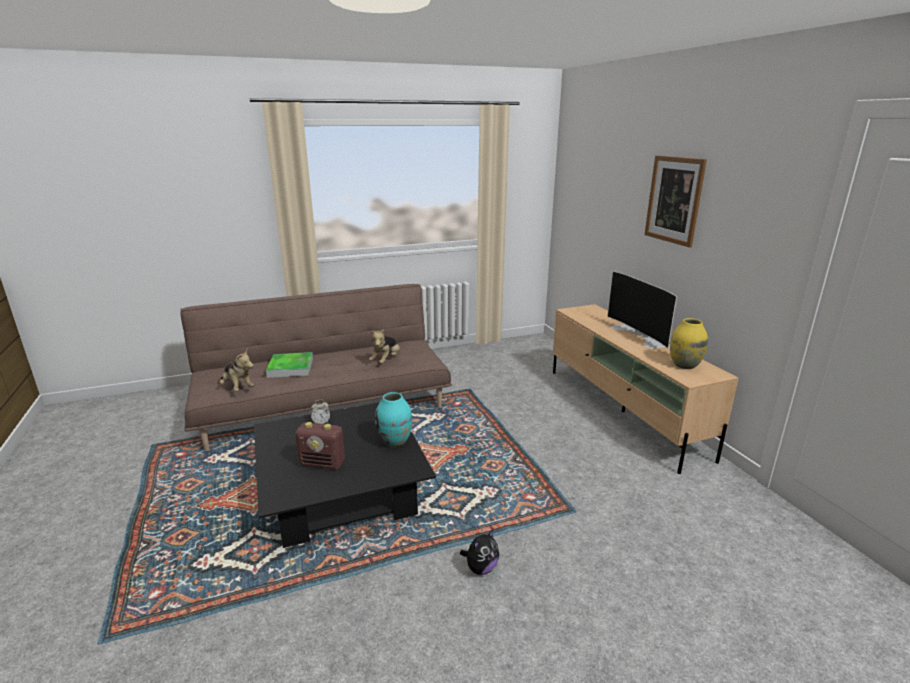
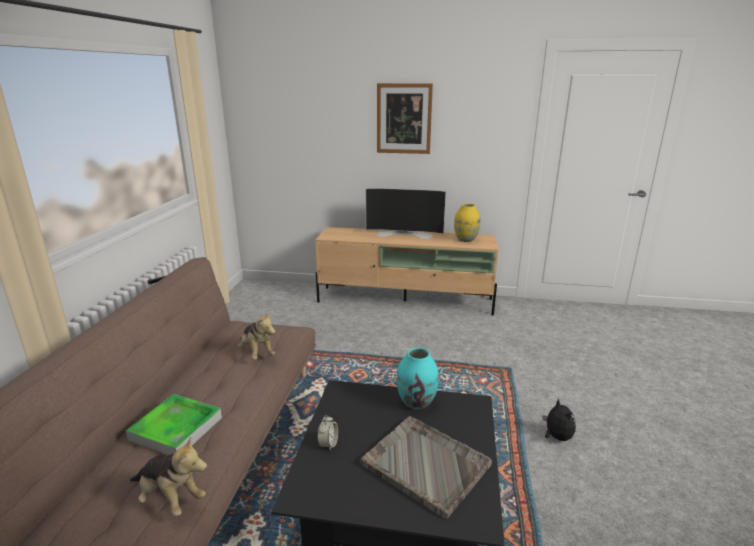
camera: 60 degrees left, 0 degrees up
(237, 387) = (170, 498): plush toy -> plush toy turned 45 degrees clockwise
(323, 464) = (424, 464): radio -> grey tray

